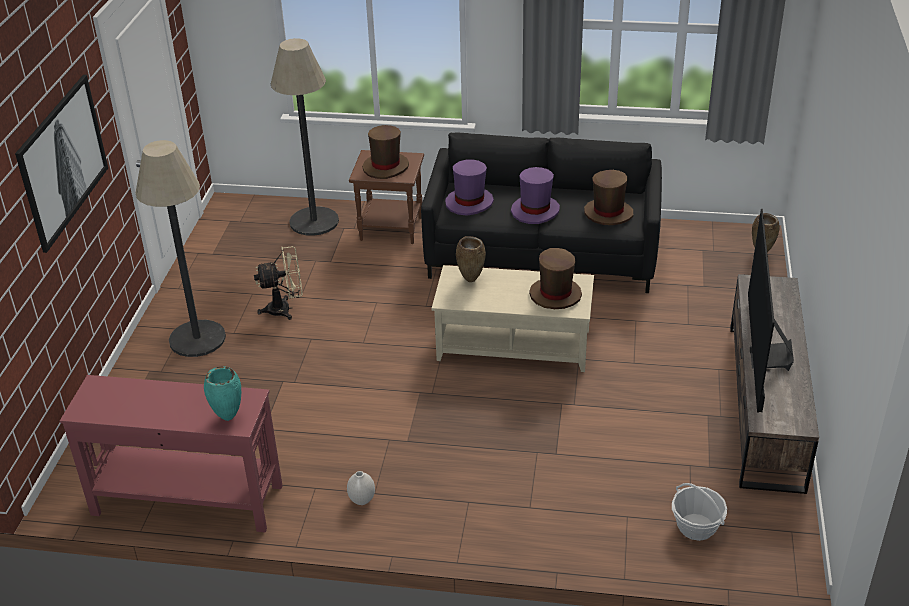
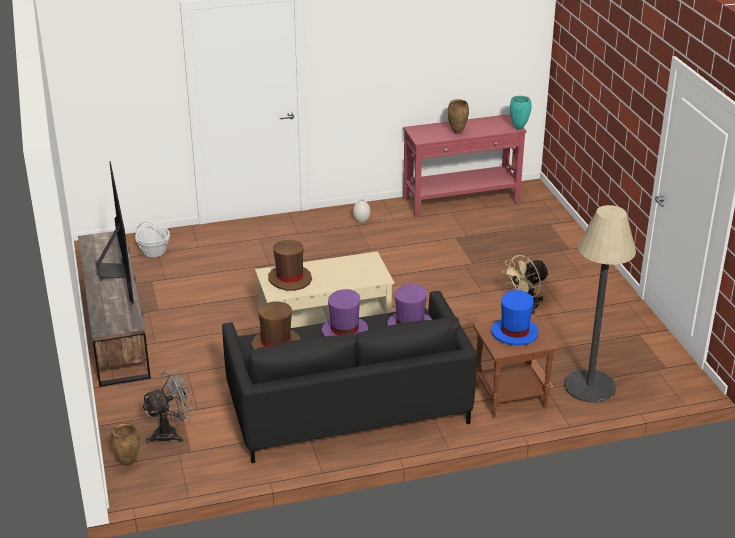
camera: 155 degrees right, 5 degrees down
(63, 161) = (617, 84): picture -> none
(197, 339) = (564, 273): floor lamp -> none
(227, 418) = (423, 130): turquoise vase -> turquoise vase (519, 128)
(386, 167) = (514, 333): brown hat -> blue hat
(471, 280) = (362, 275): brown vase -> brown vase (457, 132)
(717, 269) = (171, 433): none -> grey fan

